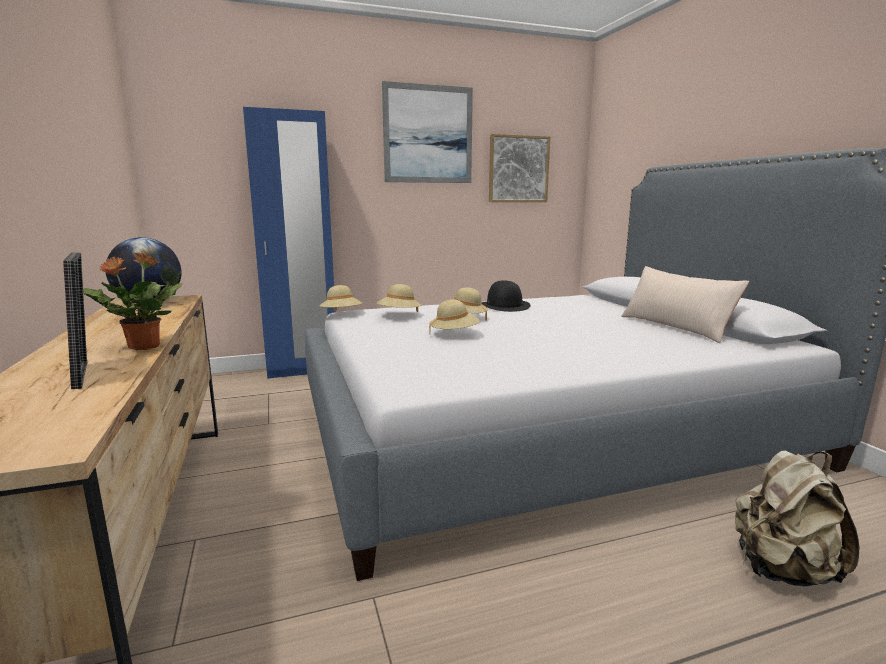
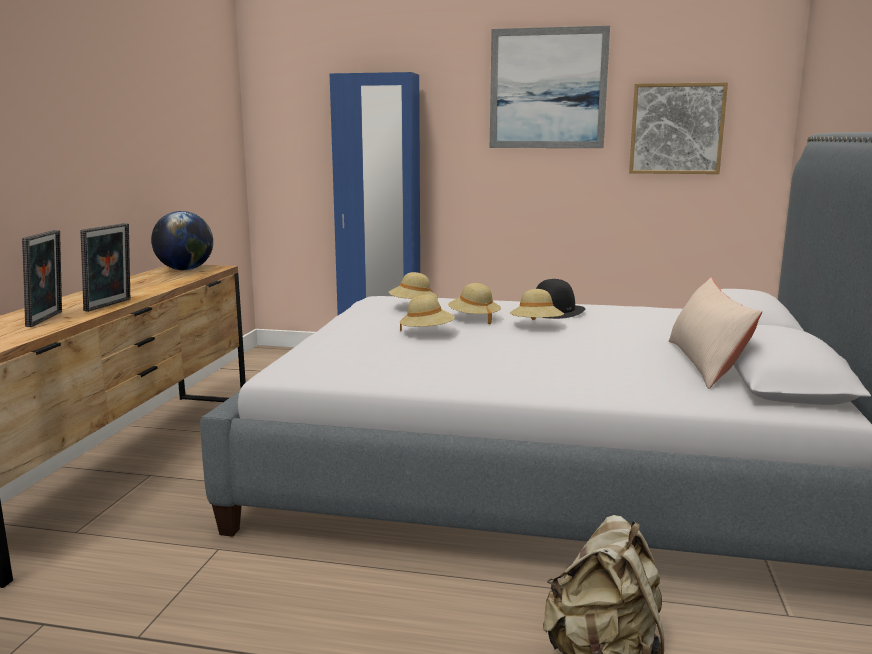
camera: 30 degrees right, 0 degrees up
(142, 347) = (111, 305): potted plant -> picture frame
(341, 315) = (369, 299): beige hat -> beige hat (536, 326)

